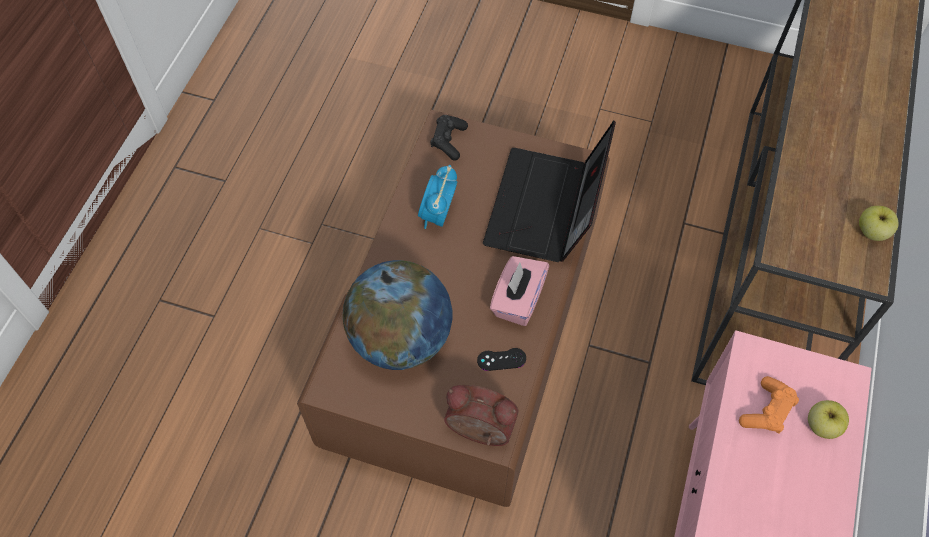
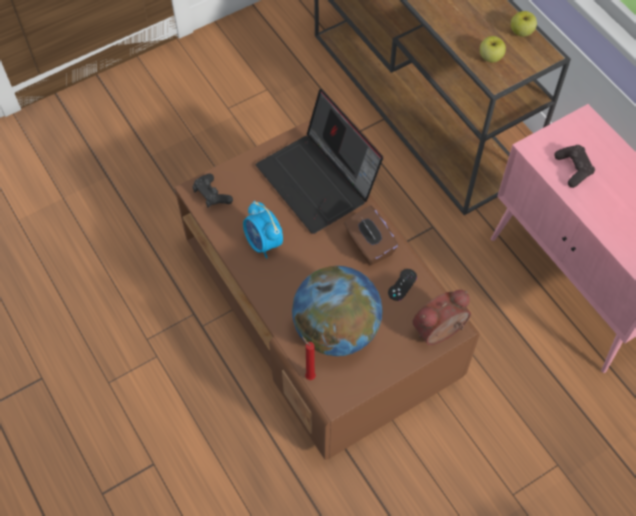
camera: 50 degrees left, 0 degrees up
(334, 350) = (309, 376): none -> red candle
(517, 300) = (369, 245): pink tissue box -> brown tissue box
(767, 411) = (573, 169): orange game controller -> black game controller
(821, 425) = (602, 152): apple -> apple (490, 57)

